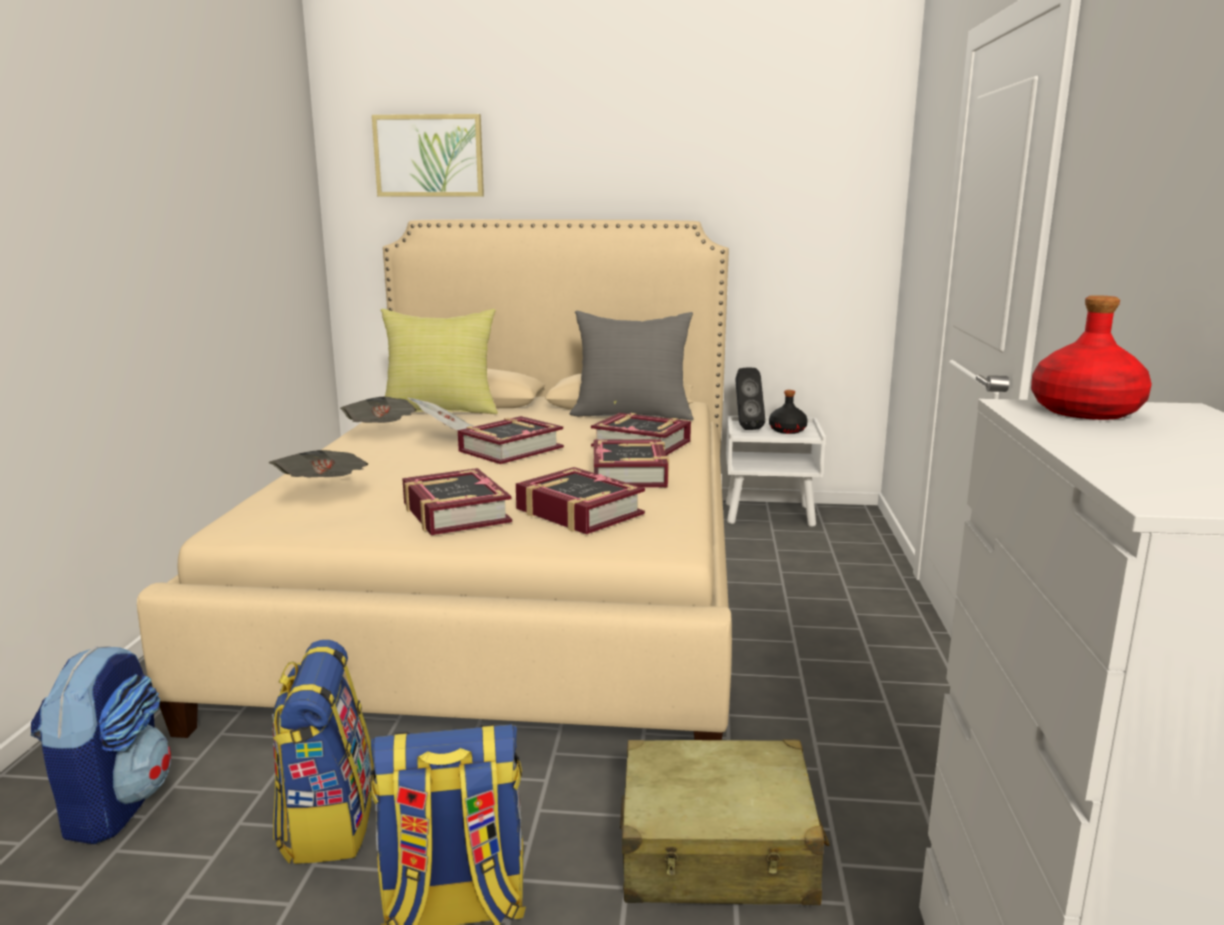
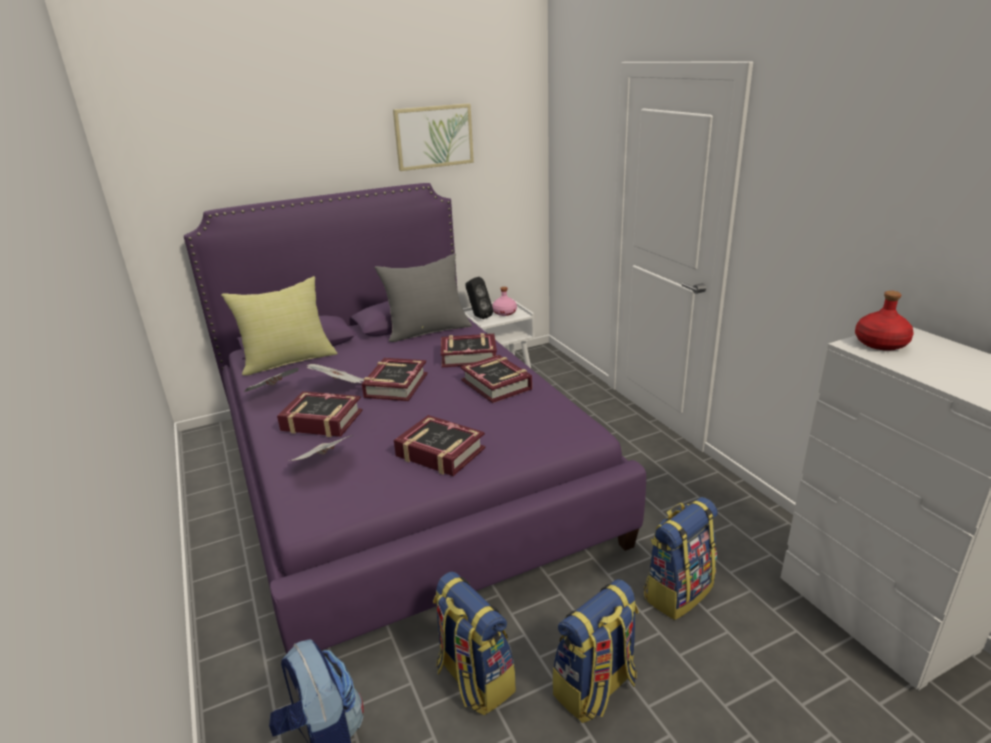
camera: 30 degrees left, 10 degrees up
(429, 156) = (207, 154): picture -> picture (434, 136)
(513, 588) = (402, 474): beige bed -> purple bed
(578, 512) = (511, 426): book -> book (322, 421)
(717, 850) = (677, 591): beige suitcase -> backpack
(787, 430) = (505, 313): black bottle -> pink bottle

